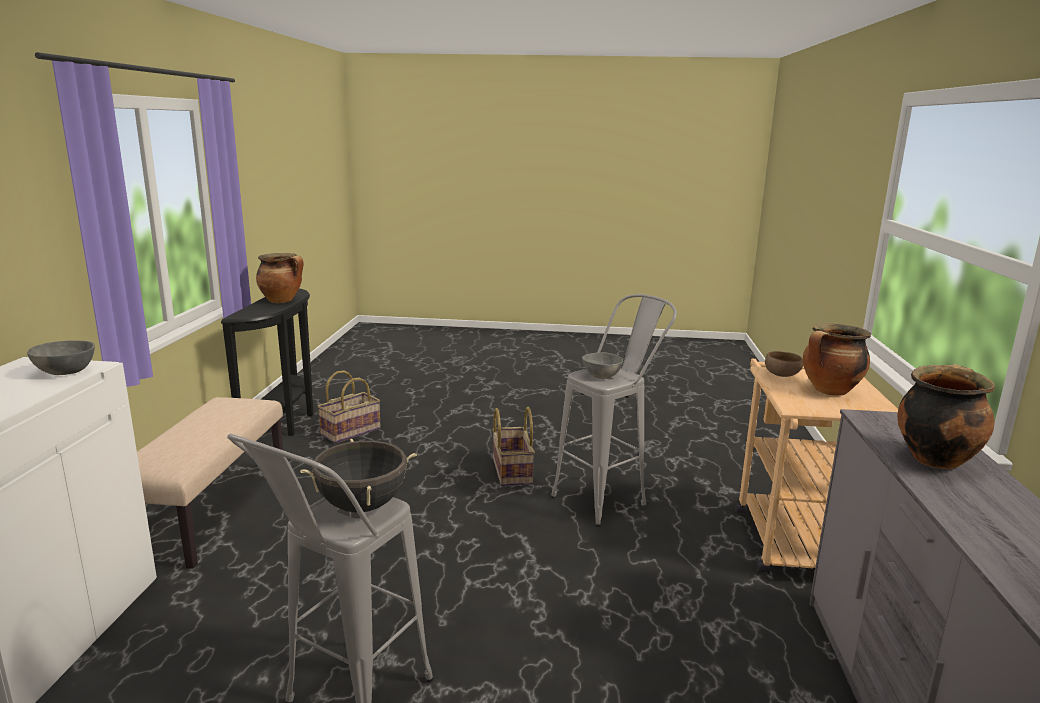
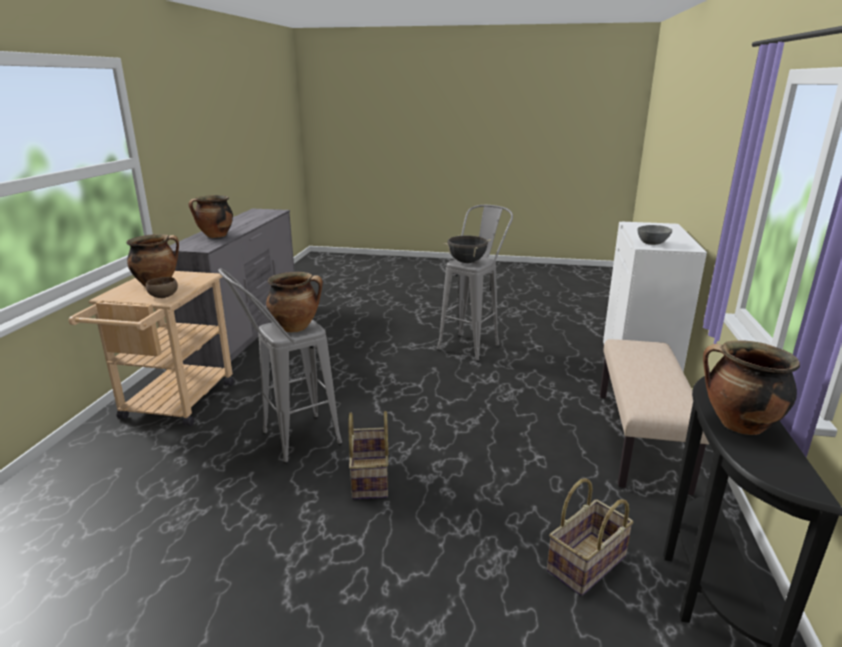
camera: 175 degrees left, 5 degrees up
(601, 376) = (296, 327): grey bowl -> cooking pot

